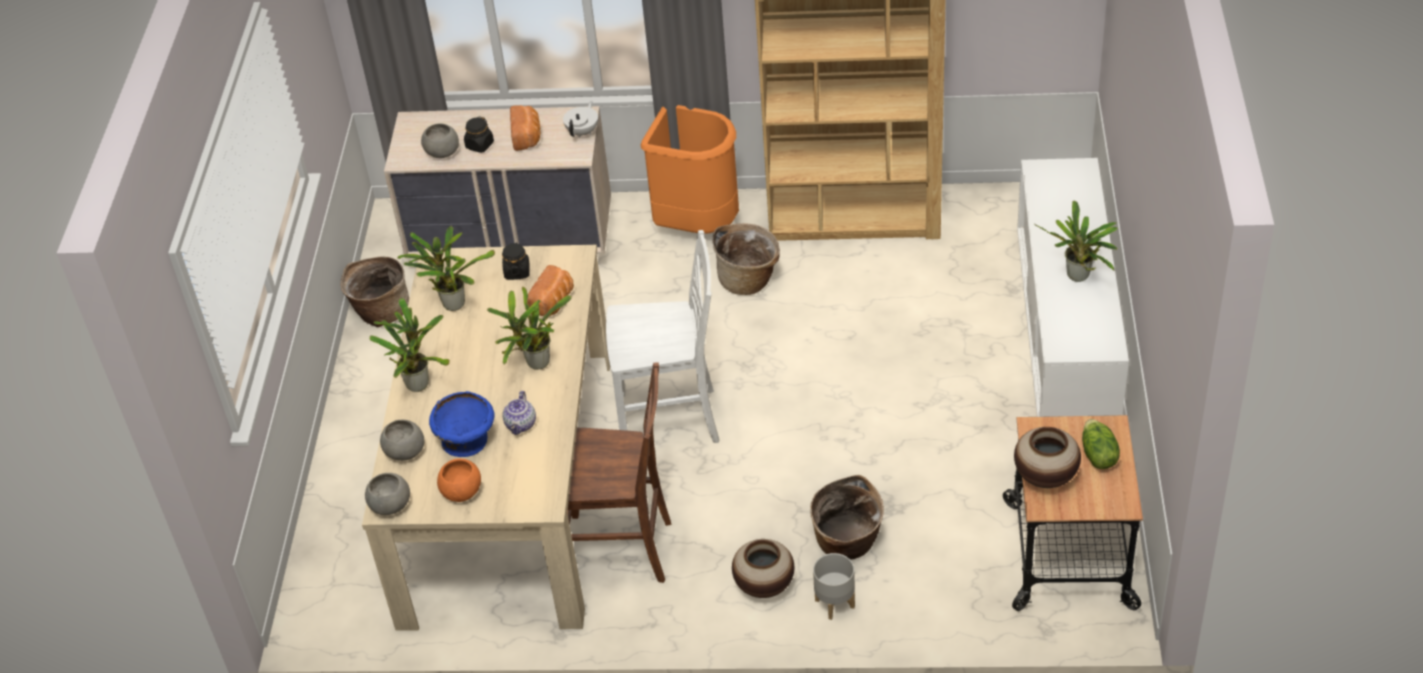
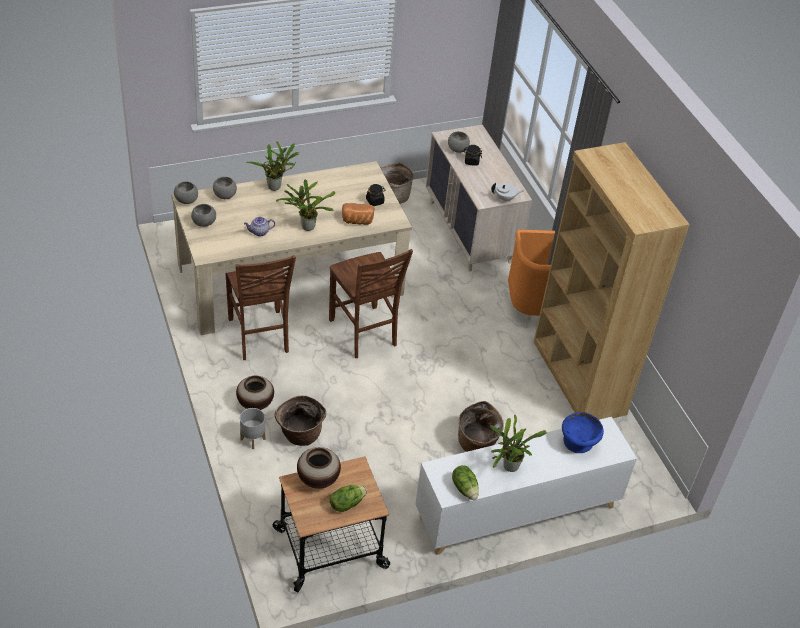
camera: 60 degrees right, 0 degrees up
(451, 303) = (340, 183): potted plant -> none
(462, 492) = (204, 223): orange bowl -> grey bowl
(466, 439) = (241, 215): blue bowl -> blue bowl (578, 442)
(527, 137) = (488, 178): bread -> none
(671, 420) = (364, 333): white chair -> brown chair
(749, 280) = (494, 340): basket -> basket (477, 444)
(1102, 329) = (465, 488): none -> lettuce

